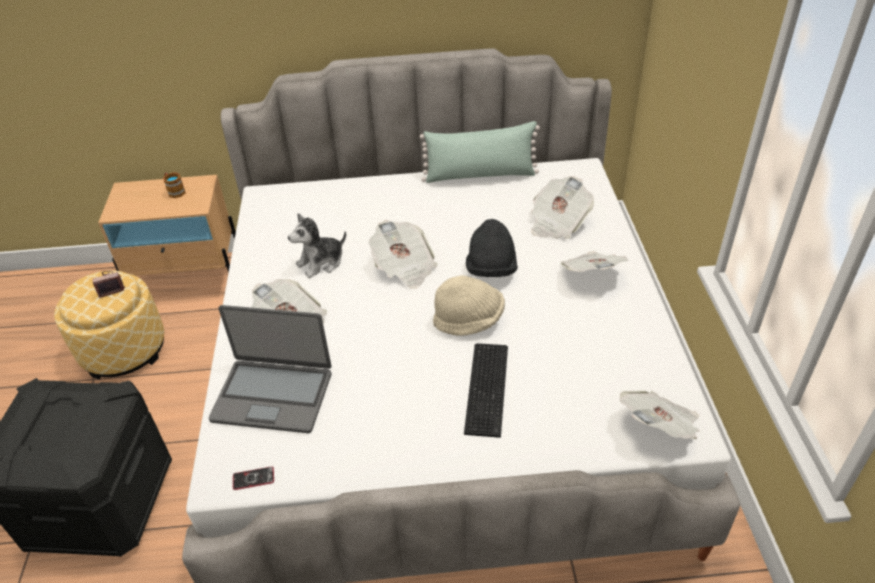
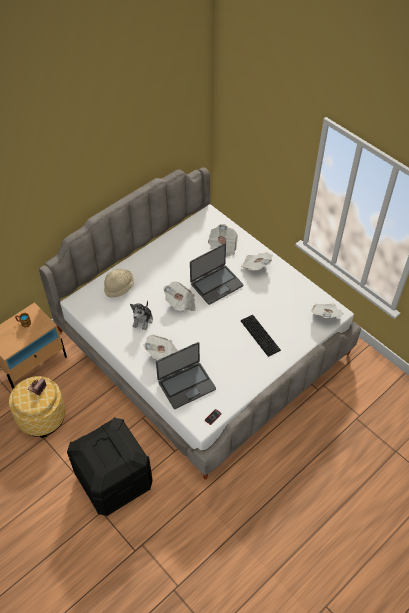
camera: 40 degrees left, 10 degrees up
(469, 320) = (228, 312): beige hat -> beige hat (119, 287)
(480, 175) = (167, 239): green pillow -> none
(491, 269) = (216, 284): black hat -> laptop

